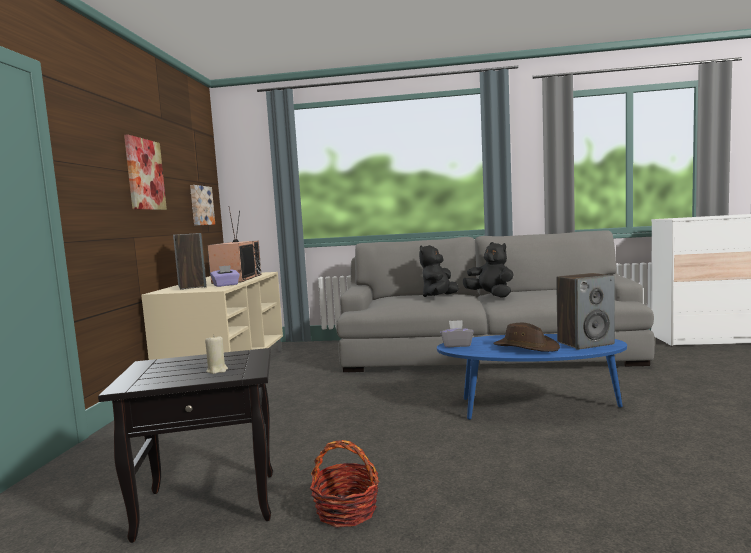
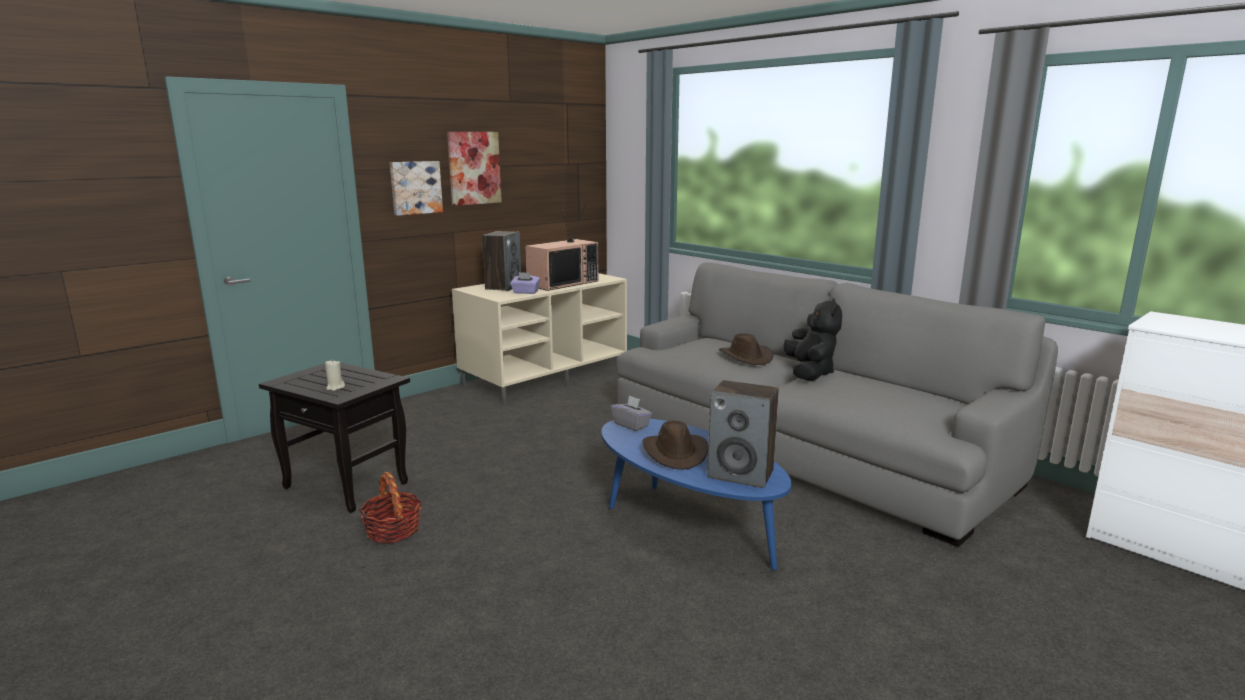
camera: 40 degrees right, 10 degrees up
(200, 205) = (566, 191): picture -> picture (415, 187)
(439, 297) = (746, 357): black plush toy -> brown hat

